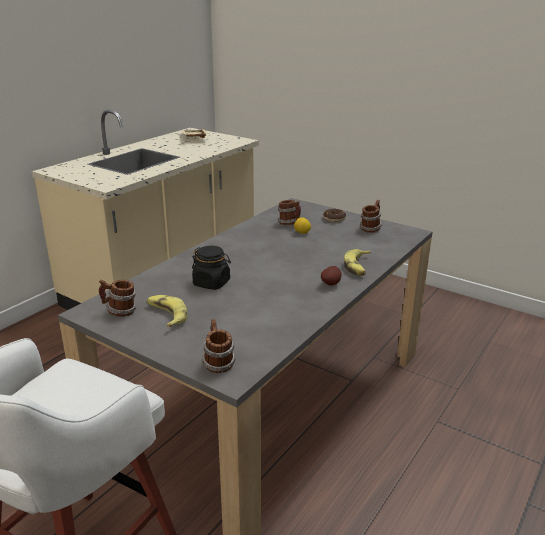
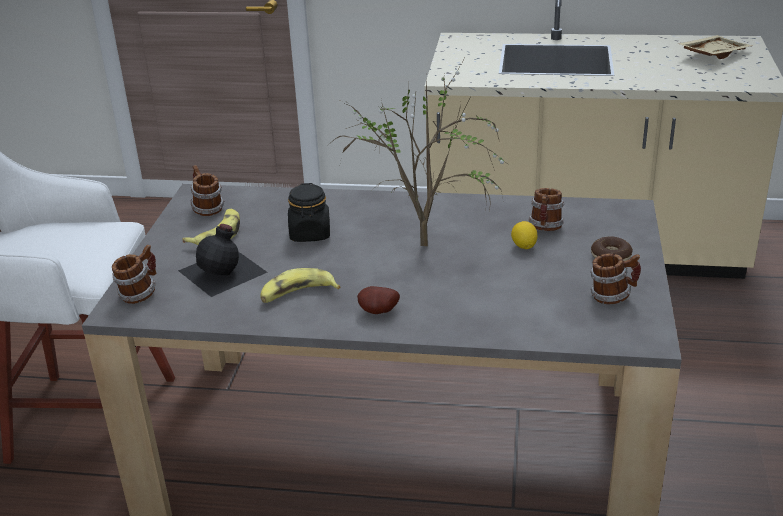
camera: 65 degrees right, 5 degrees up
(225, 323) = (224, 271): none -> black bottle
(274, 255) = (426, 248): none -> potted plant
(358, 267) = (453, 320): banana -> banana (297, 294)

